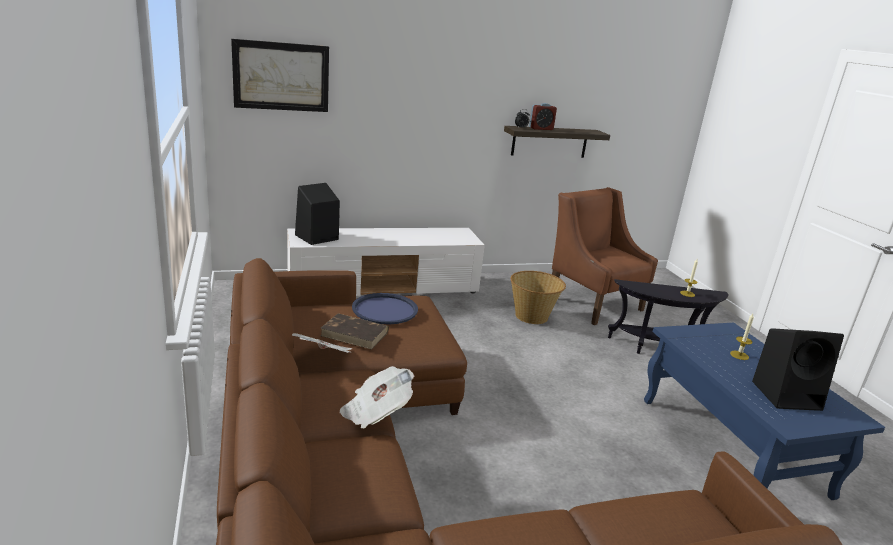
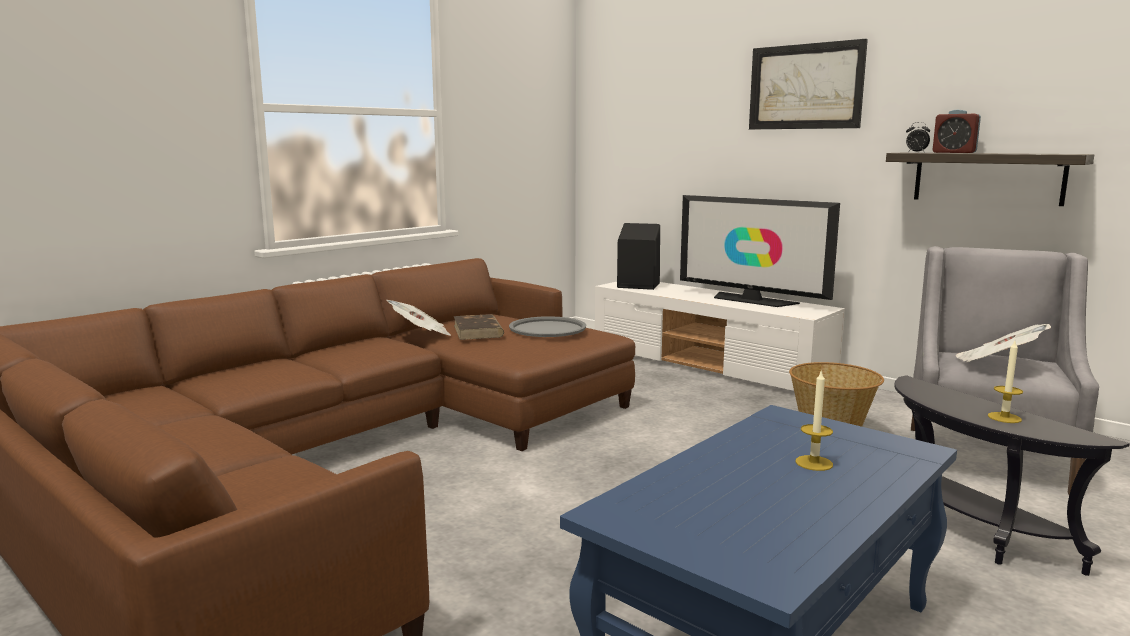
camera: 60 degrees right, 10 degrees down
(281, 76) = (635, 108): picture -> picture (805, 87)
(376, 412) = (355, 361): newspaper -> newspaper (997, 363)
(385, 309) = (547, 328): blue tray -> grey tray
(416, 234) = (751, 300): none -> television
(592, 302) = (986, 458): brown armchair -> grey armchair
(787, 395) = (733, 509): black speaker -> none

